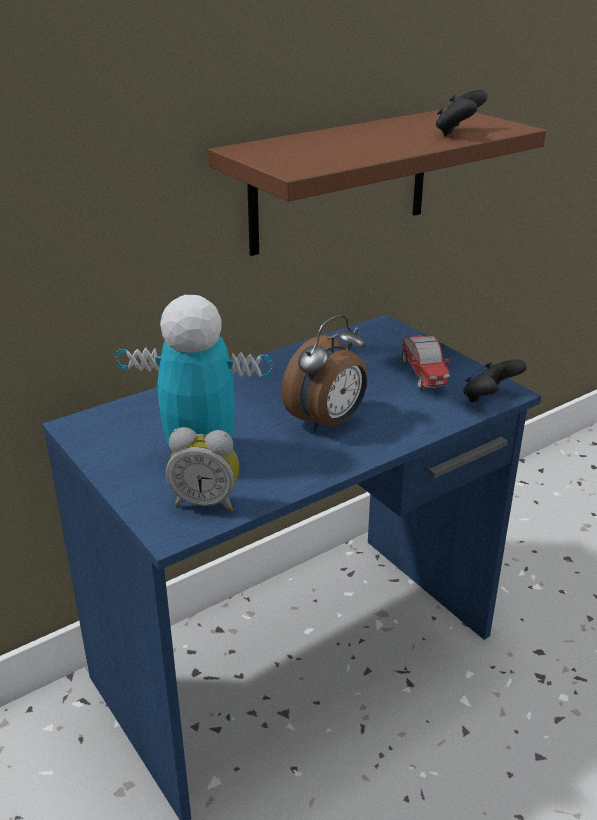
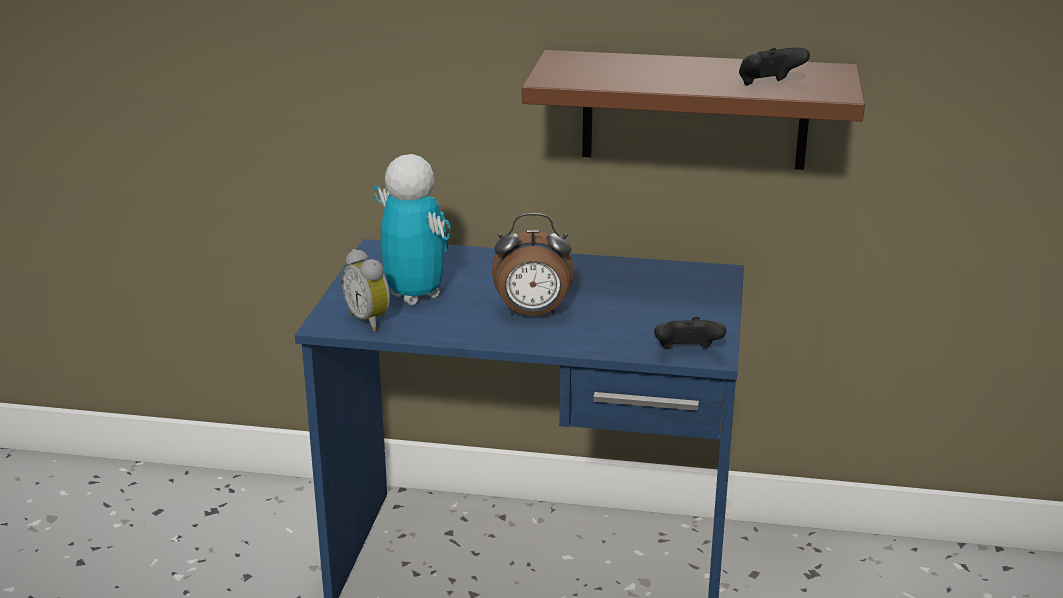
camera: 45 degrees right, 5 degrees down
(424, 375) = (671, 317): toy car -> none

